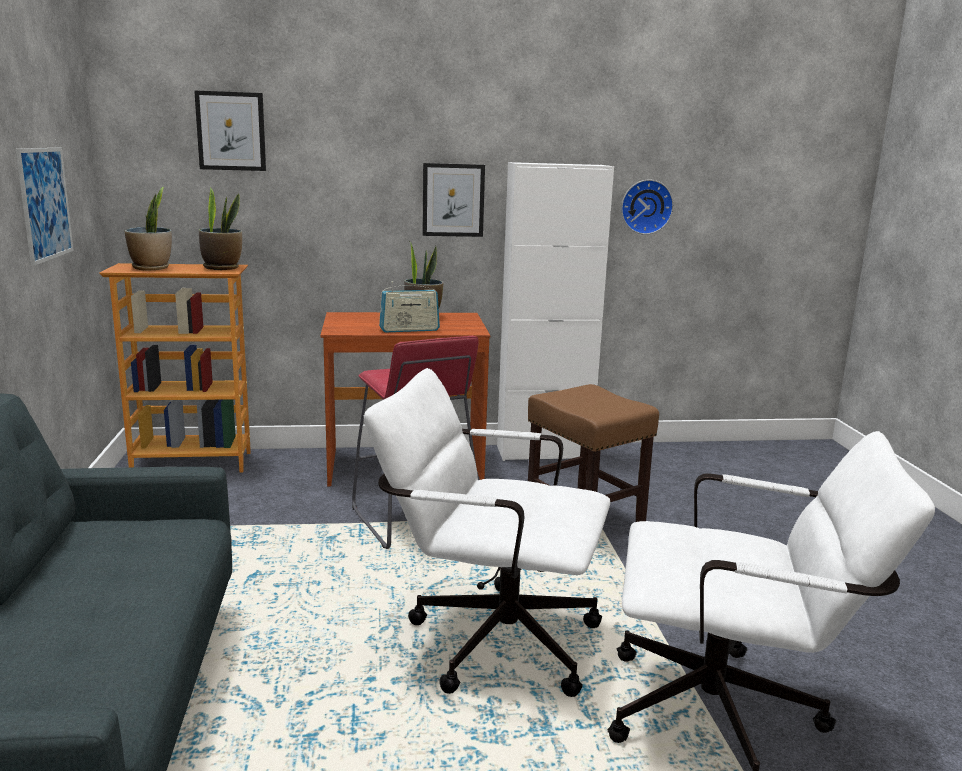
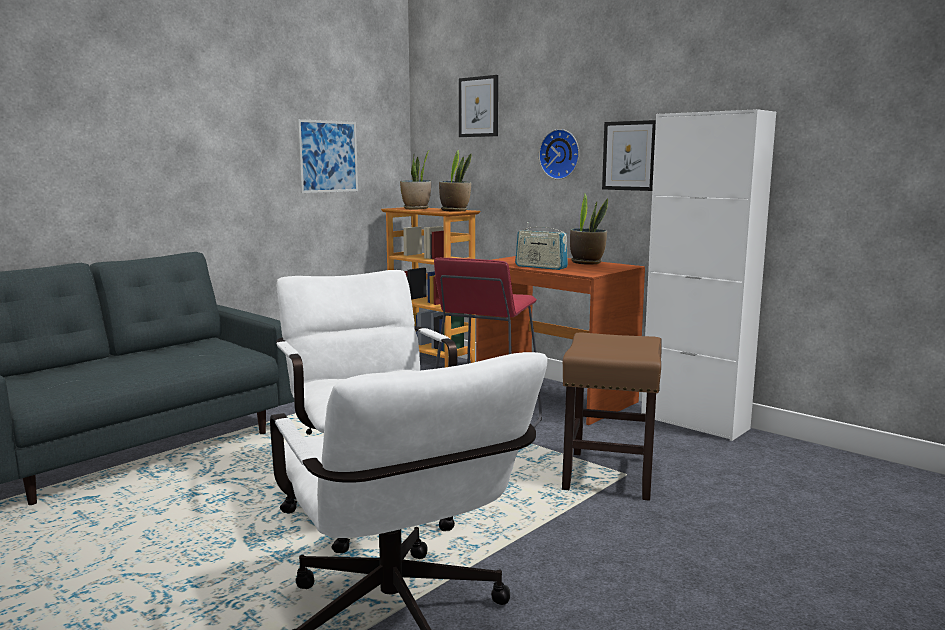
camera: 50 degrees right, 5 degrees down
(645, 206) = (832, 157): wall clock -> wall clock (561, 154)

